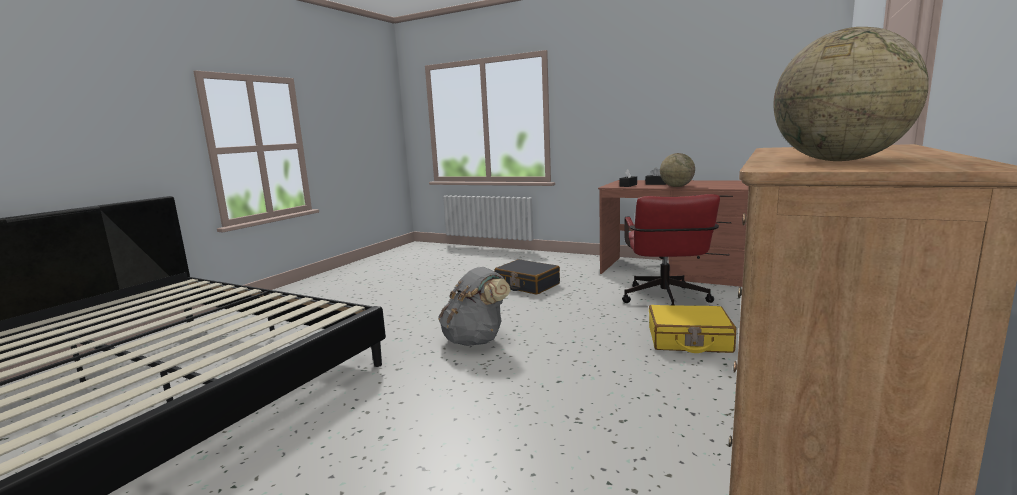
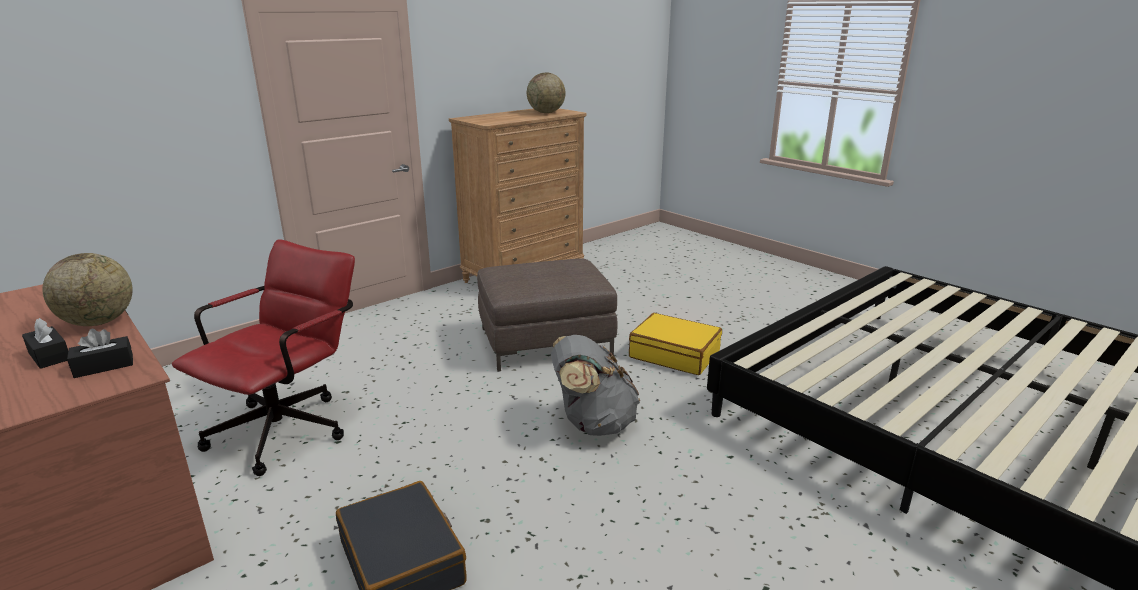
camera: 160 degrees left, 10 degrees up
(578, 395) = (545, 341): none -> brown ottoman
(689, 340) = (385, 364): yellow suitcase -> yellow suitcase (674, 354)

